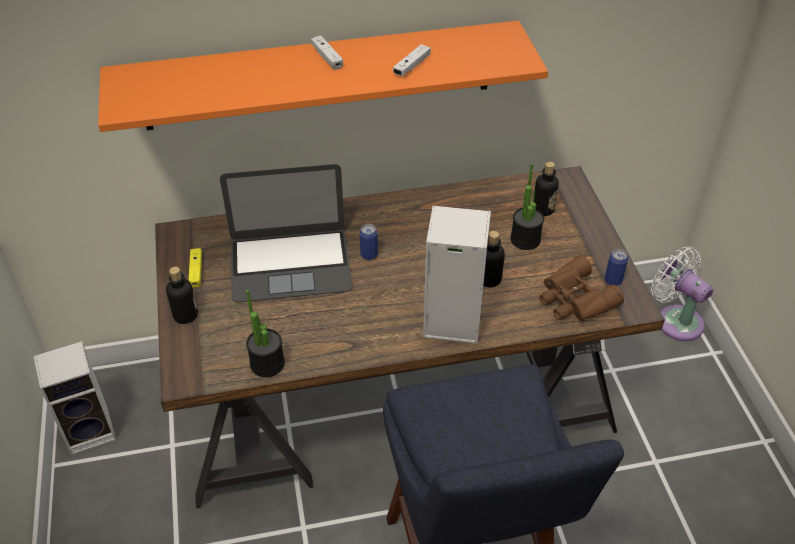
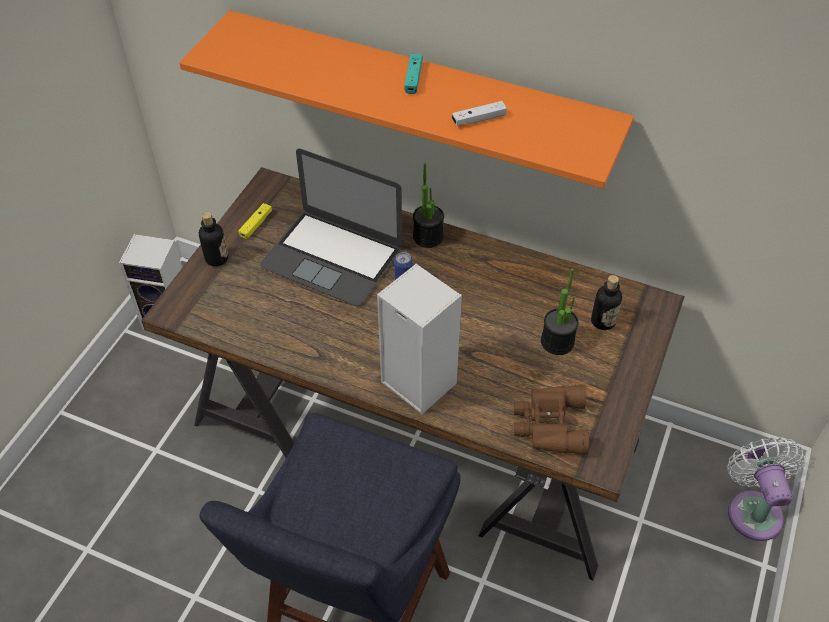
camera: 35 degrees right, 5 degrees up
(267, 364) = (240, 333): potted plant -> potted plant (428, 237)
(327, 57) = (413, 78): white game controller -> turquoise game controller
(489, 279) = (487, 362): bottle -> none
(613, 280) = (604, 427): can -> none

